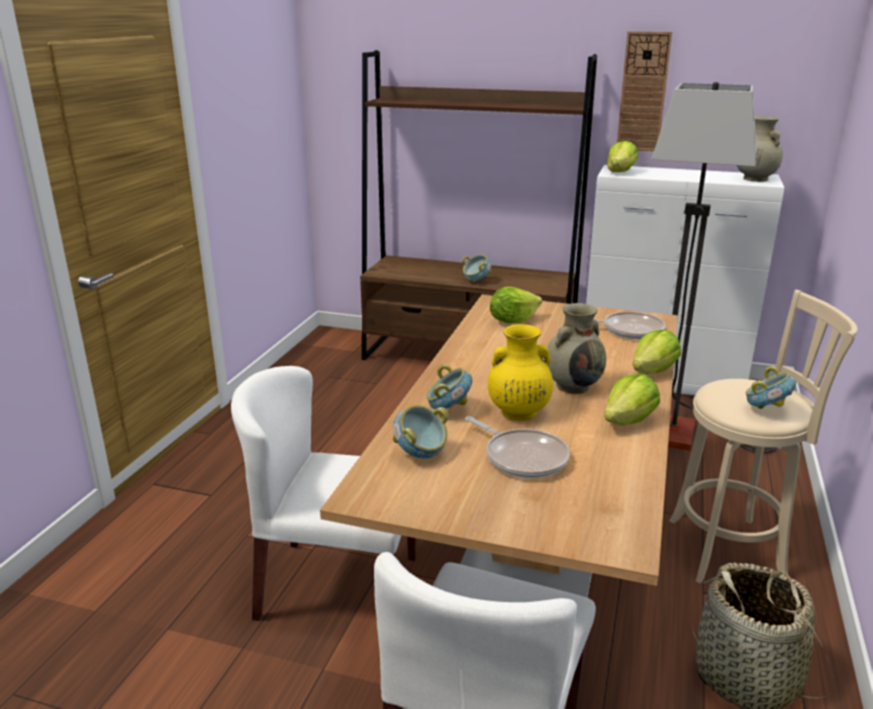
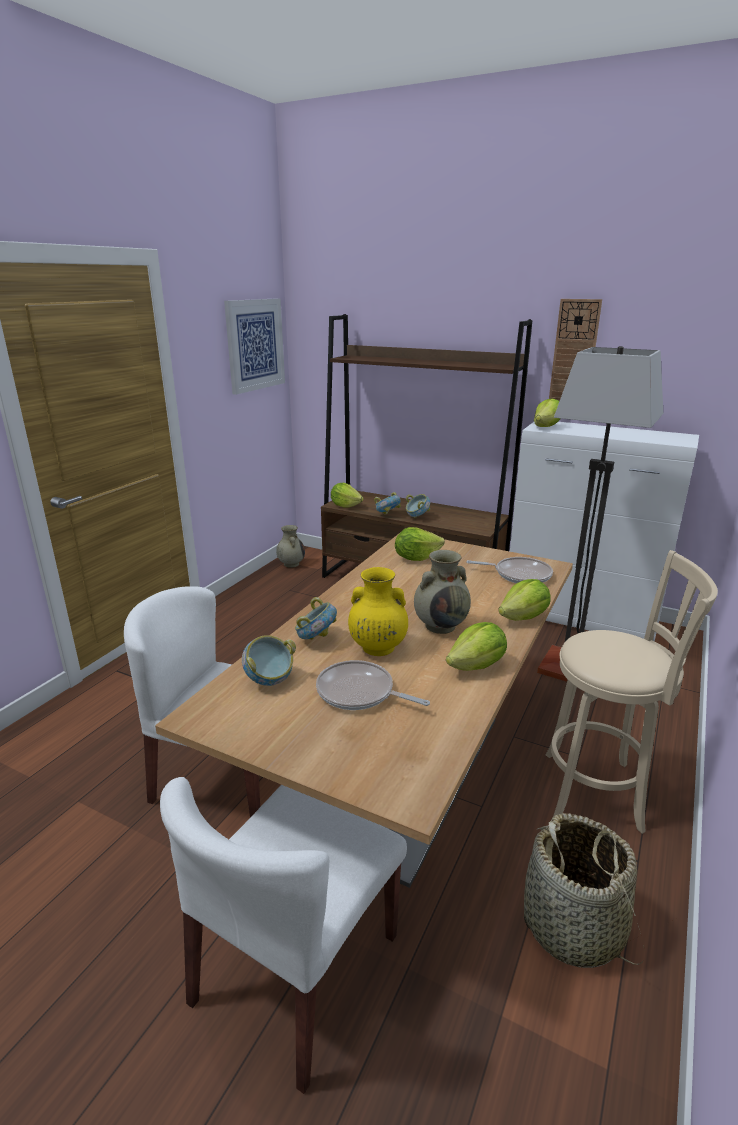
camera: 10 degrees right, 0 degrees up
(272, 88) = (255, 345): none -> picture
(389, 273) = (345, 505): none -> lettuce
(522, 457) = (359, 693): frying pan -> frying pan turned 150 degrees clockwise
(754, 179) = (672, 438): beige vase -> beige vase (291, 564)
(765, 409) = (624, 665): bowl -> bowl (387, 515)

